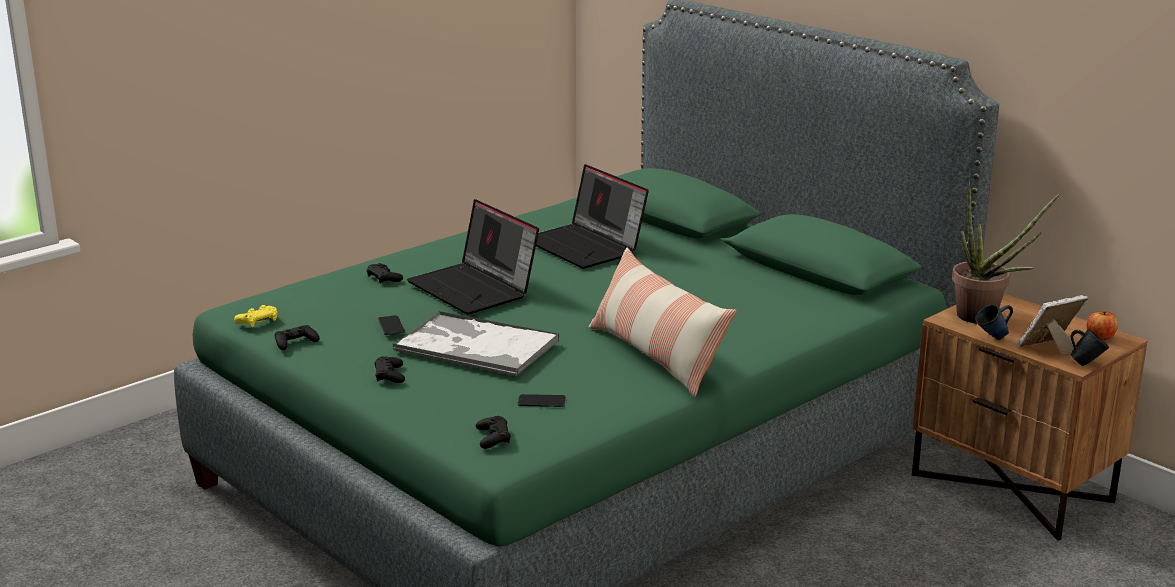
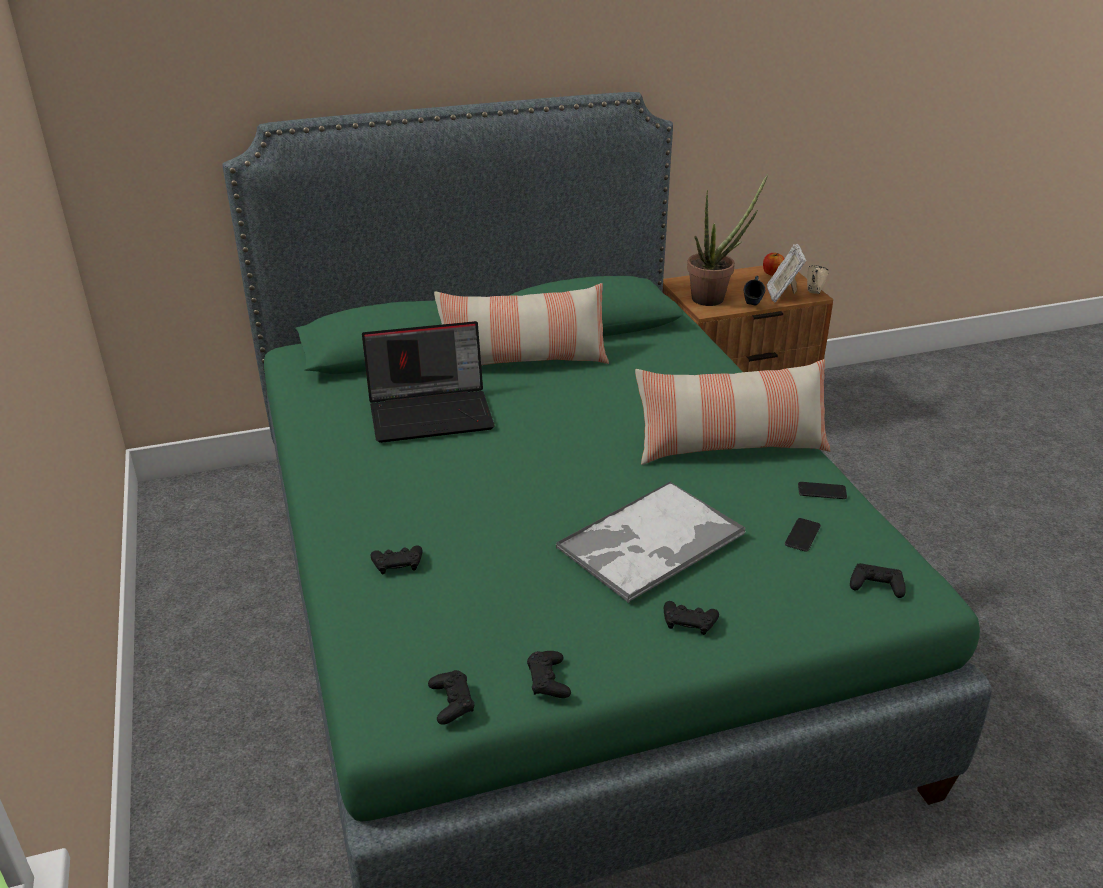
camera: 65 degrees left, 10 degrees up
(258, 321) = (451, 702): yellow game controller -> black game controller
(391, 326) = (559, 588): phone -> phone (822, 491)
(475, 289) = (495, 505): laptop -> none
(710, 258) = (523, 361): none -> pillow
(1086, 364) = (814, 291): blue mug -> beige mug

